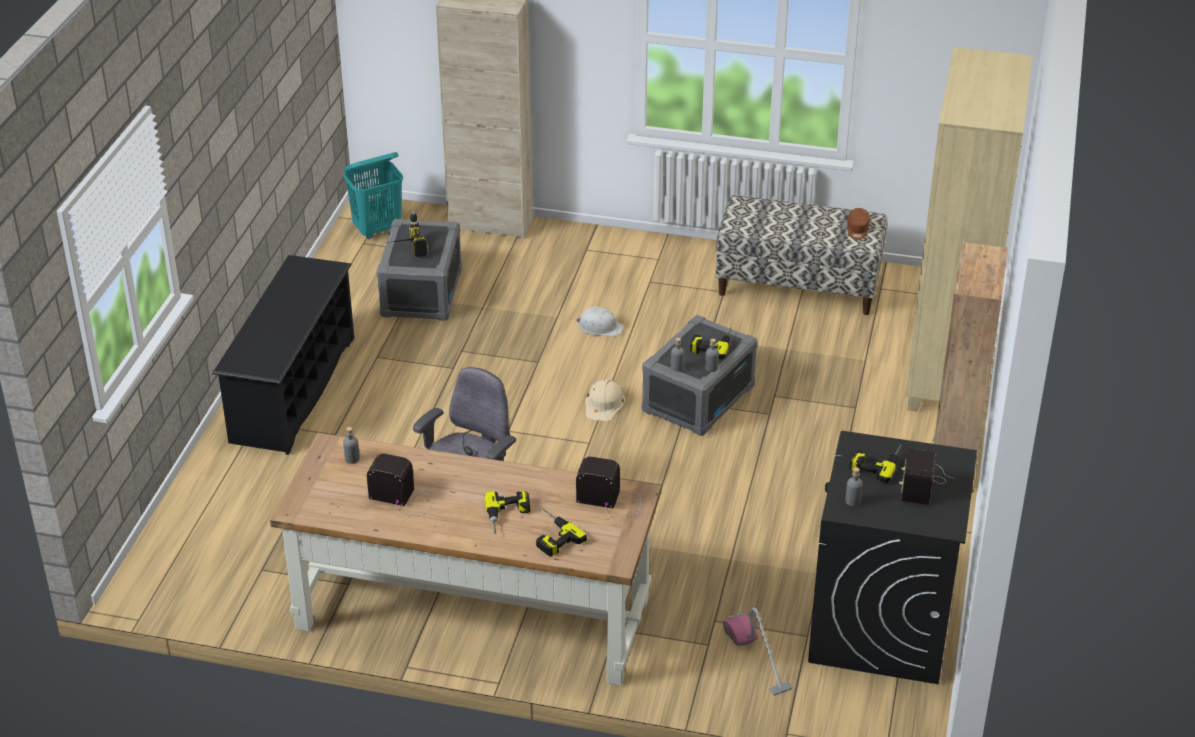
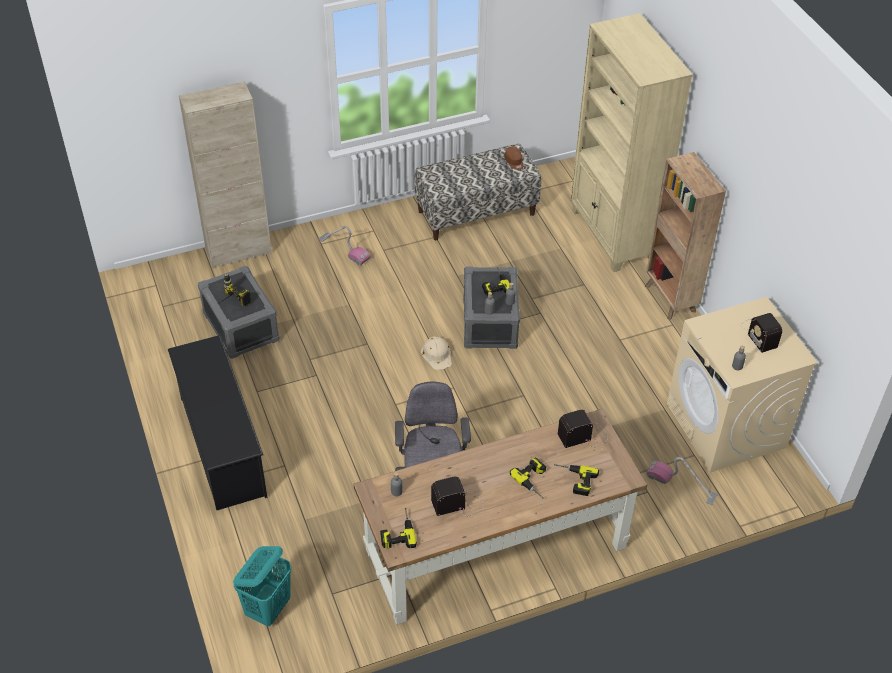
camera: 35 degrees left, 10 degrees up
(378, 230) = (163, 291): turquoise laundry basket -> turquoise laundry basket (268, 608)
(600, 327) = (383, 298): white hard hat -> none
(606, 264) = (344, 249): none -> vacuum cleaner
(876, 462) = (724, 332): power drill -> power drill (397, 531)
(881, 626) = (726, 426): black washing machine -> beige washing machine

